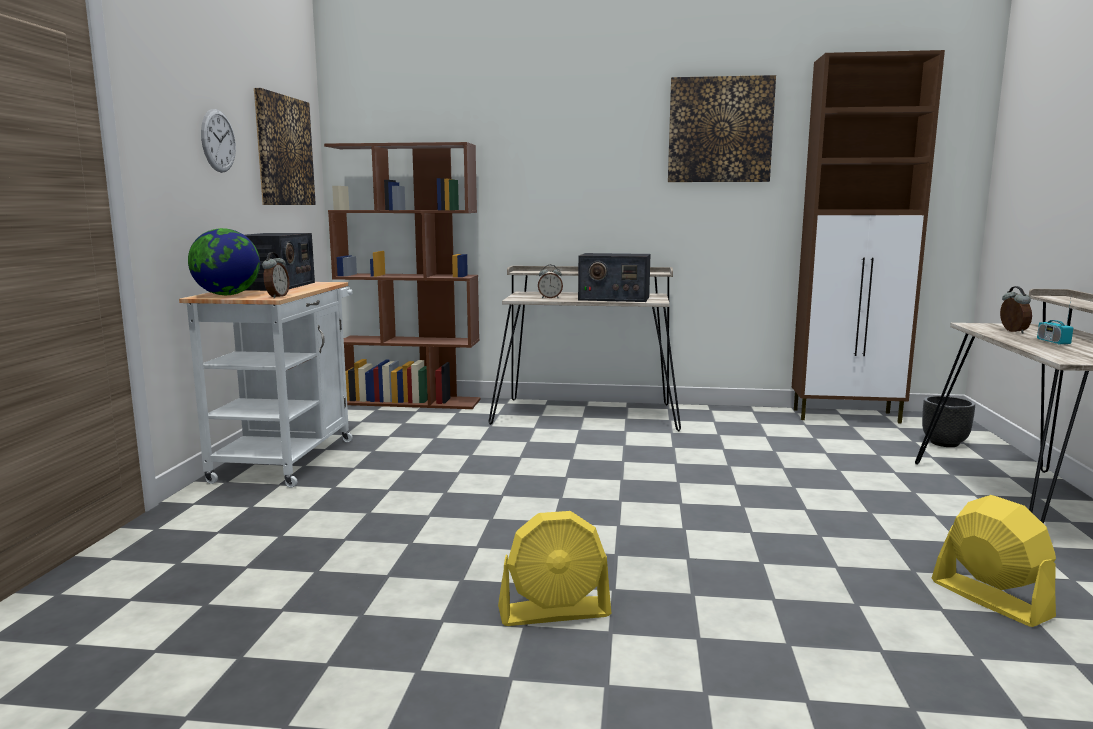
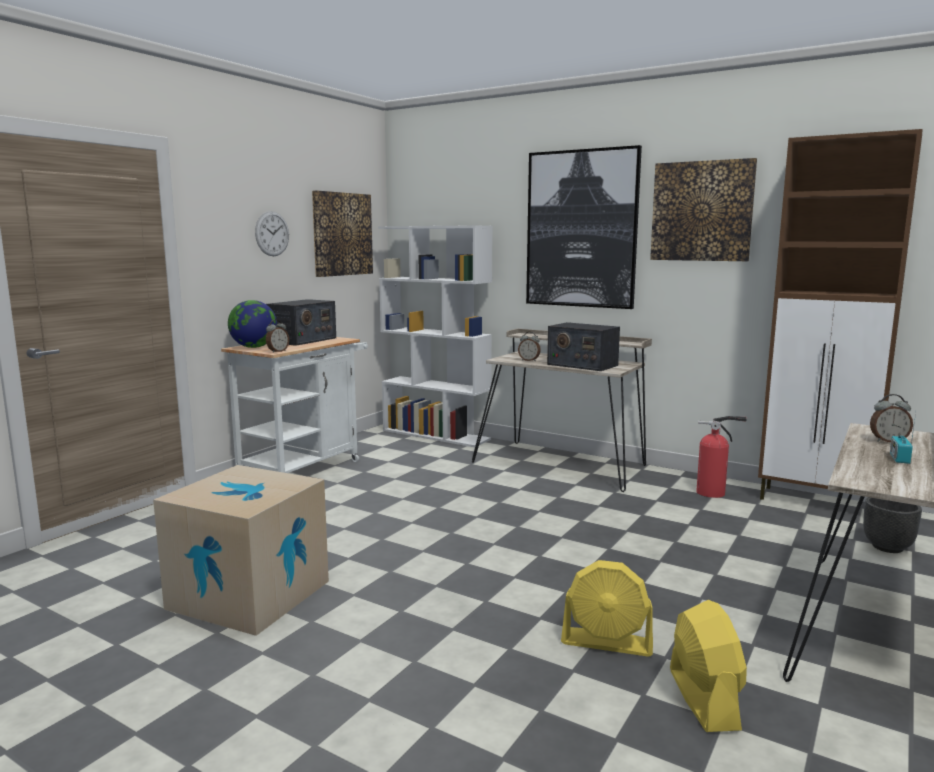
camera: 25 degrees right, 0 degrees up
(403, 615) = (249, 594): none -> cardboard box
(411, 402) = (436, 435): brown bookcase -> white bookcase
(554, 612) = (341, 617): yellow fan -> yellow fan (607, 642)
(586, 149) = (581, 229): none -> picture
(758, 420) = (714, 493): none -> fire extinguisher
(1012, 331) = (888, 441): alarm clock -> alarm clock turned 75 degrees clockwise

